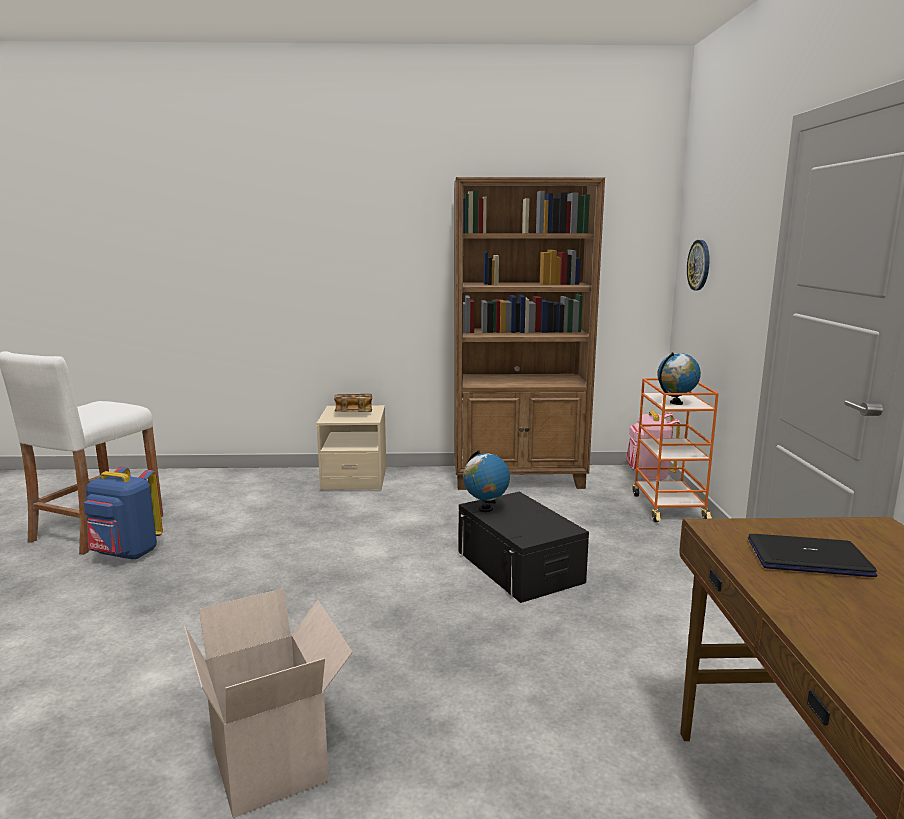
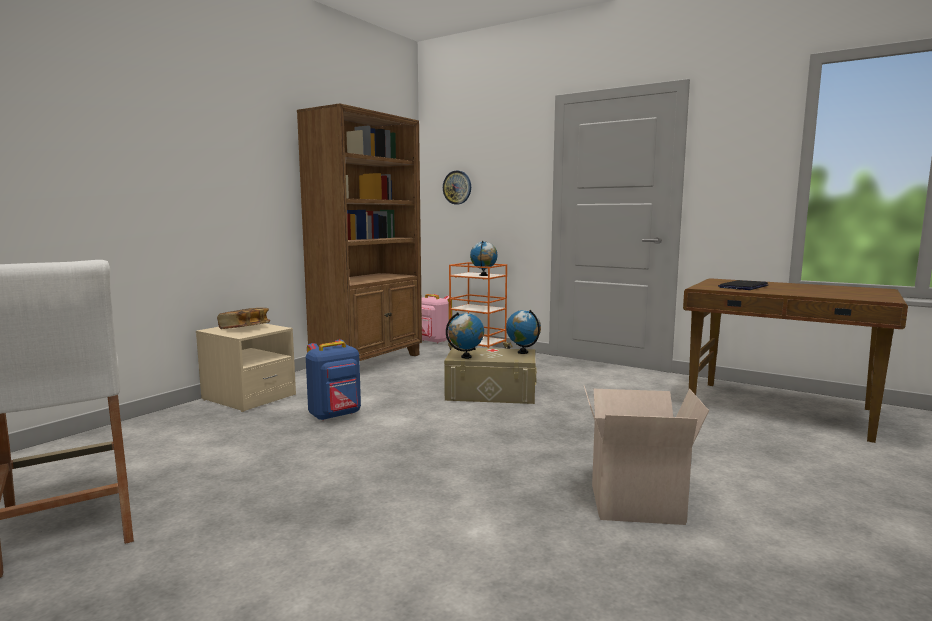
camera: 55 degrees left, 5 degrees down
(126, 554) = (190, 515): blue backpack -> blue backpack (335, 415)
(519, 566) = (491, 393): black storage box -> beige storage box
(558, 529) = (523, 352): none -> globe

